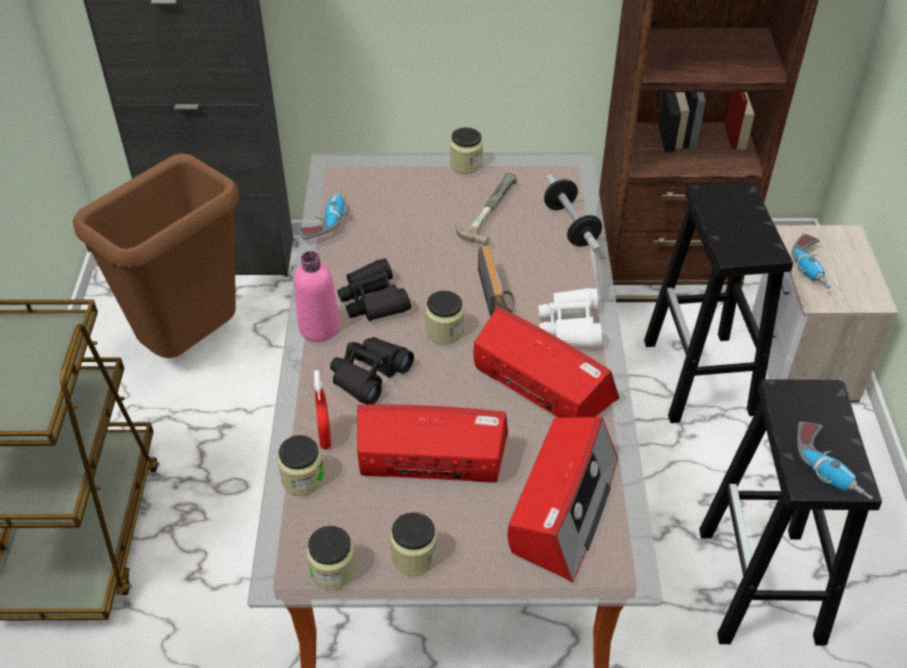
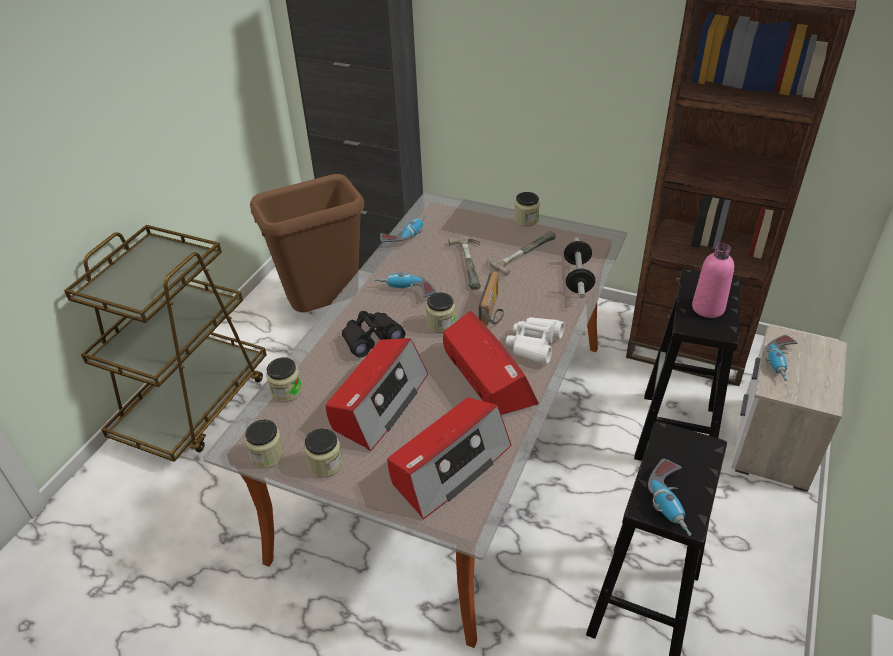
camera: 25 degrees right, 5 degrees down
(319, 327) = (358, 300): pink bottle -> pink bottle (708, 308)
(325, 437) = (317, 369): red spray bottle -> none
(373, 300) = (405, 292): black binoculars -> power drill
(431, 456) = (378, 403): radio -> radio turned 90 degrees clockwise
(435, 239) = (472, 263): none -> hammer

